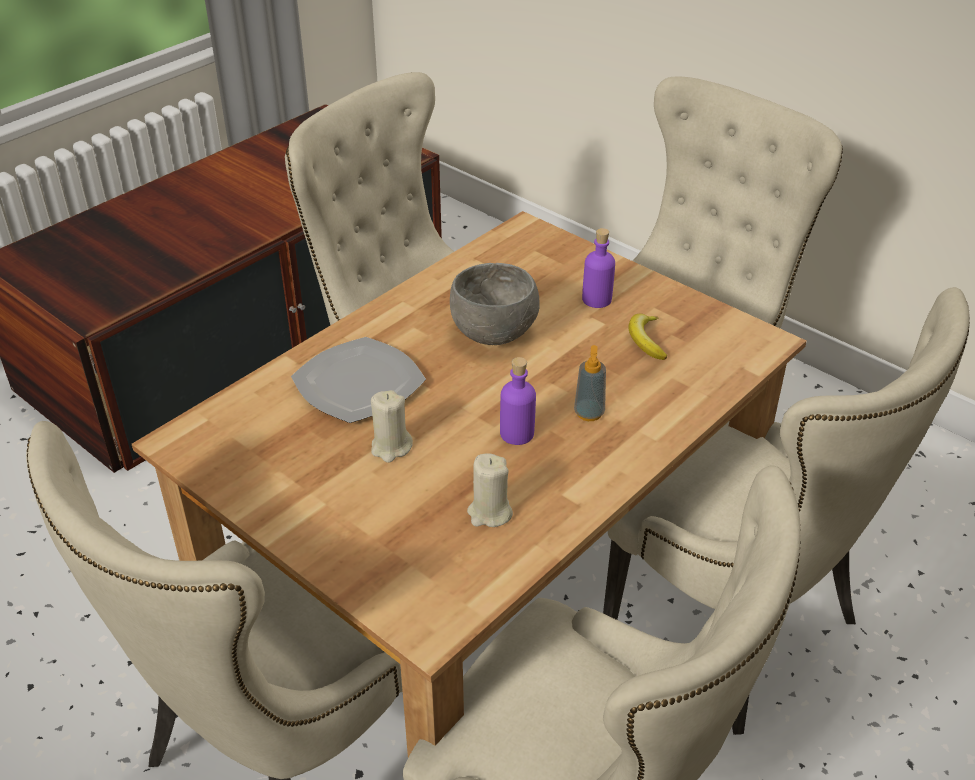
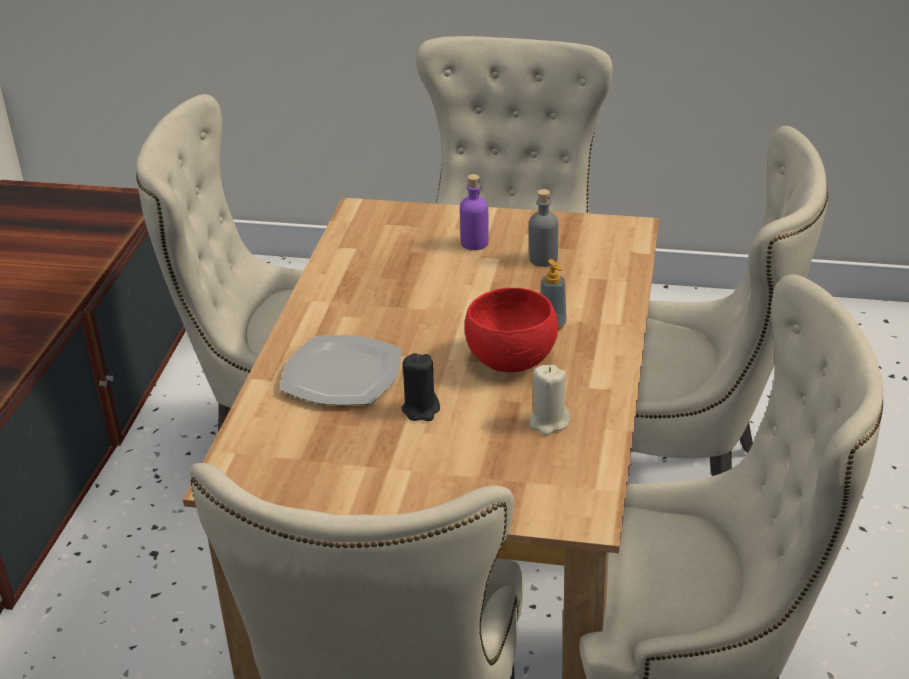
camera: 30 degrees left, 5 degrees down
(391, 447) = (421, 409): beige candle -> black candle
(495, 333) = (418, 296): grey bowl -> none
(517, 433) = (512, 360): purple bottle -> red bowl
(646, 341) = (543, 259): banana -> grey bottle

